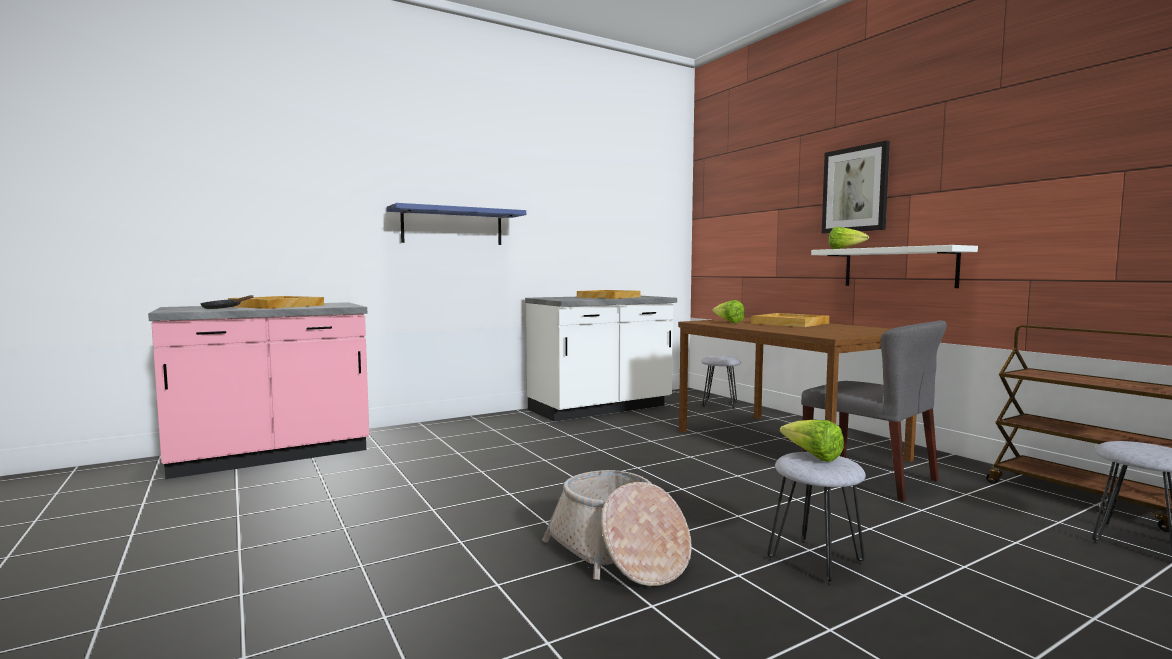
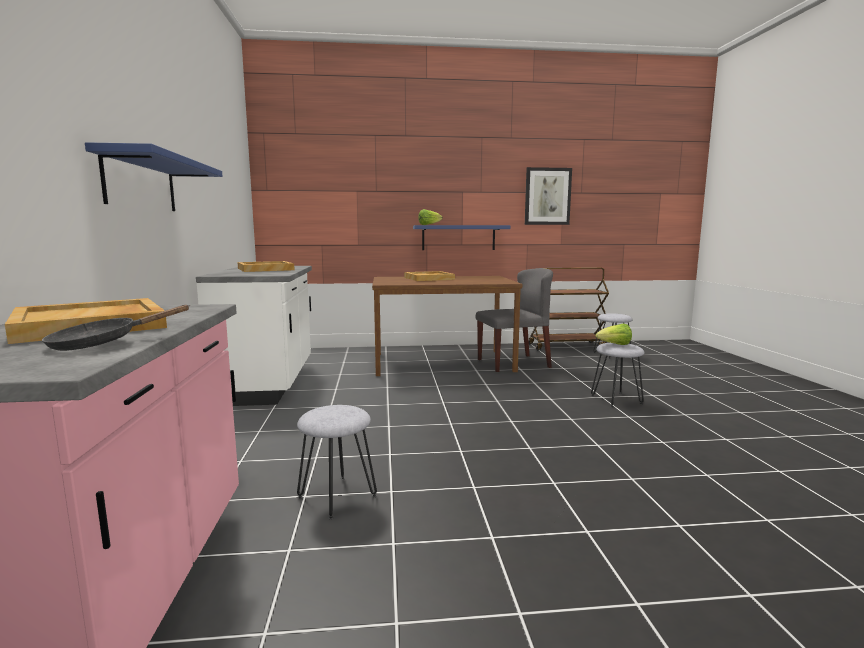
camera: 65 degrees left, 5 degrees up
(618, 554) = (595, 437): basket -> none
(720, 404) = (329, 353): grey stool -> grey stool (337, 496)
(728, 322) = (401, 282): lettuce -> none
(855, 189) = (425, 184): picture -> picture (547, 196)
(898, 267) = (458, 237): white shelf -> blue shelf

